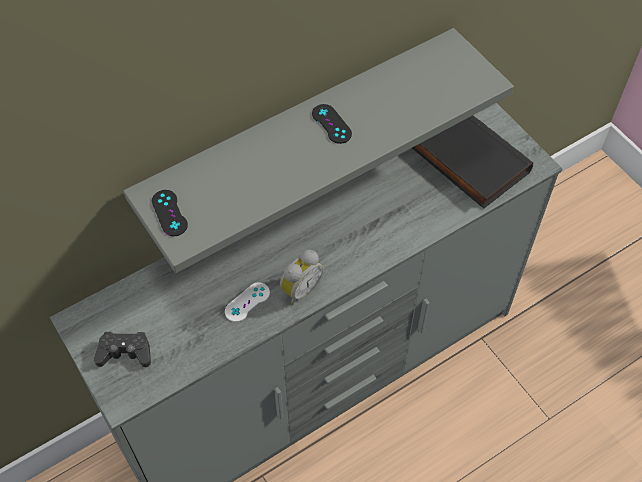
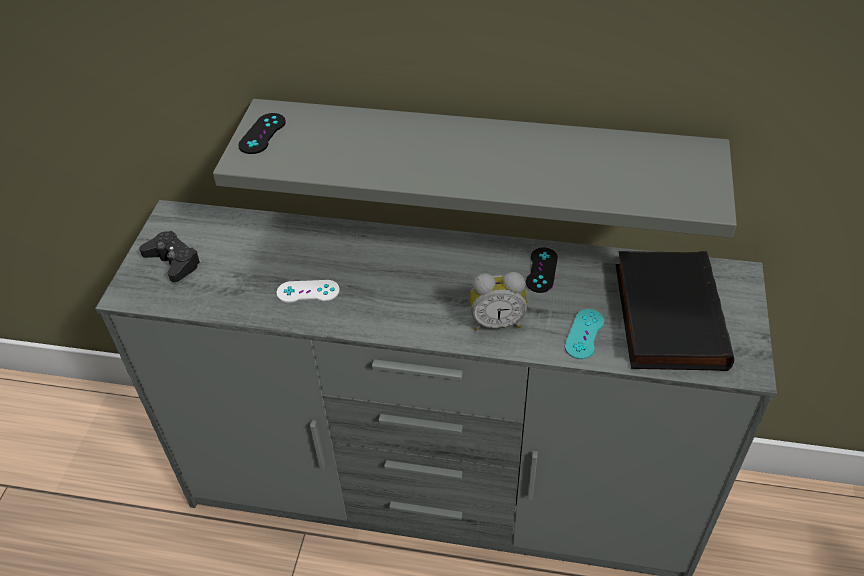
camera: 45 degrees right, 10 degrees down
(300, 289) = (364, 313): alarm clock -> alarm clock (496, 322)
(331, 124) = (490, 149): black game controller -> black game controller (541, 270)
(438, 205) = (584, 334): none -> turquoise game controller

